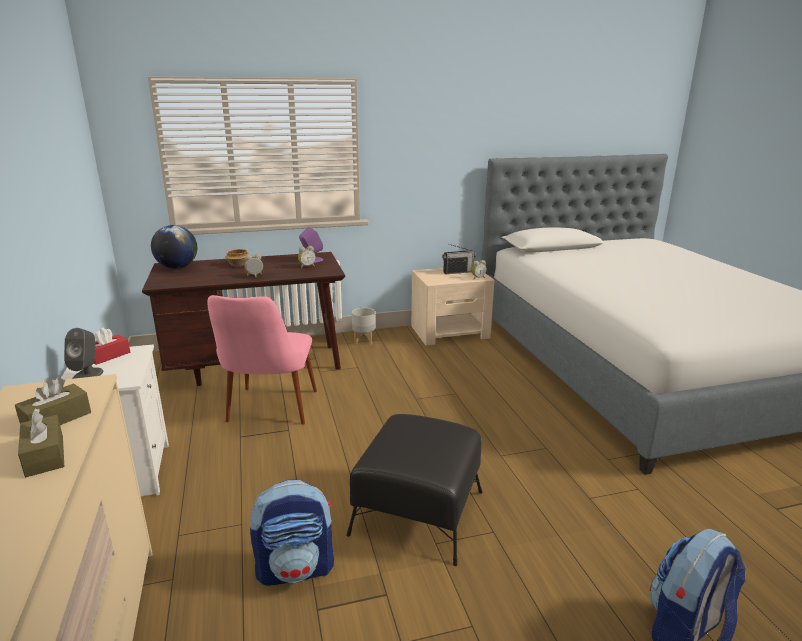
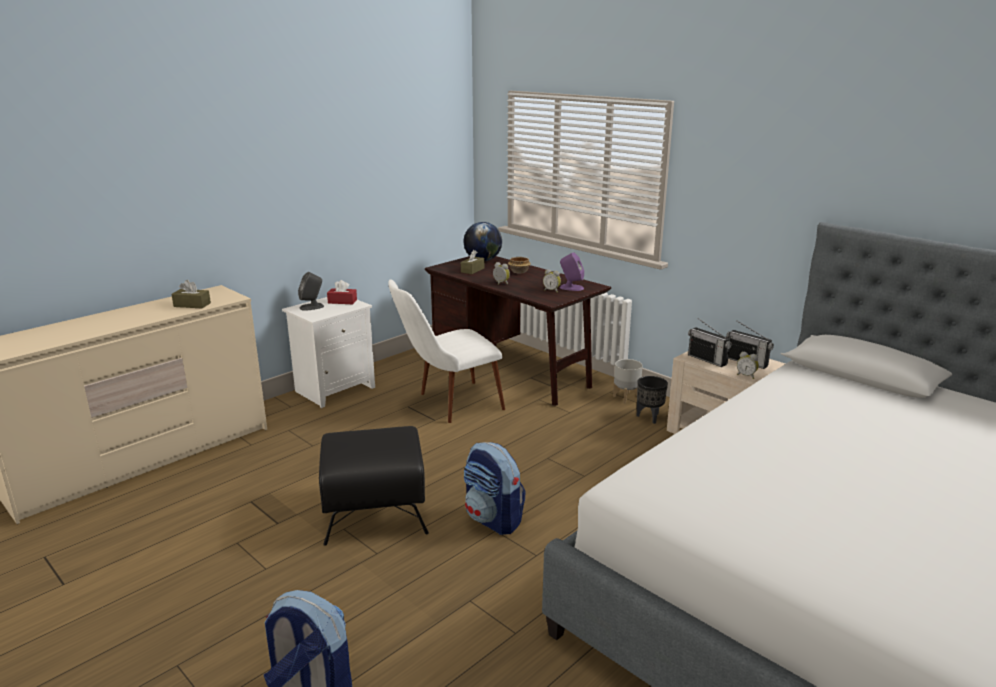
camera: 60 degrees right, 0 degrees up
(45, 456) = (156, 315): brown tissue box -> brown tissue box (472, 270)
(269, 414) = (448, 404): pink chair -> white chair
(296, 568) = (282, 481): backpack -> backpack (493, 519)
(401, 344) = (649, 417): none -> black planter
(442, 279) = (707, 359): none -> radio

